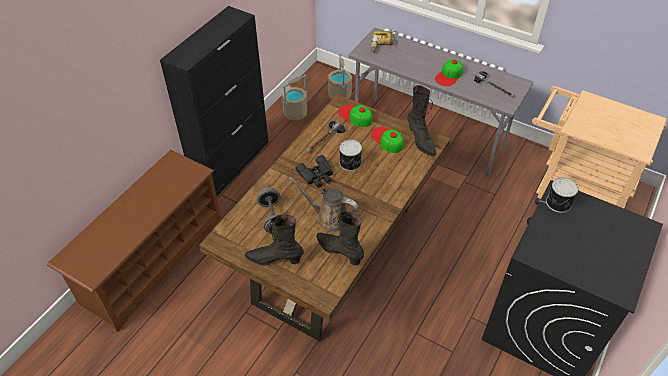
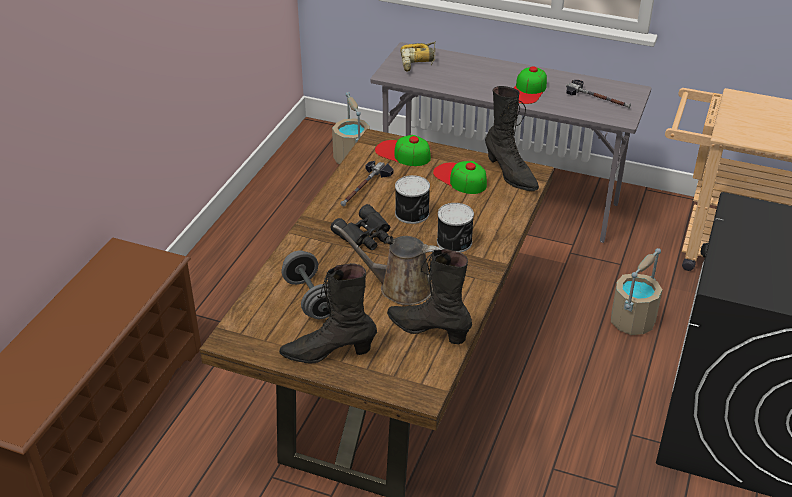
camera: 10 degrees left, 10 degrees down
(232, 163) = (202, 269): black cabinet -> none
(295, 113) = (288, 189): beige bucket -> beige bucket (632, 321)
(559, 203) = (742, 218): can -> can (455, 242)

